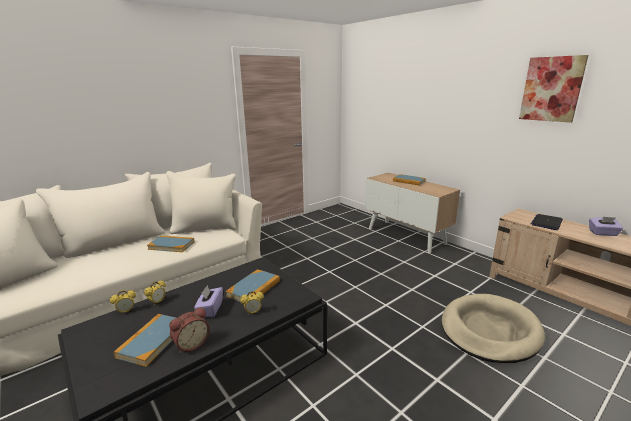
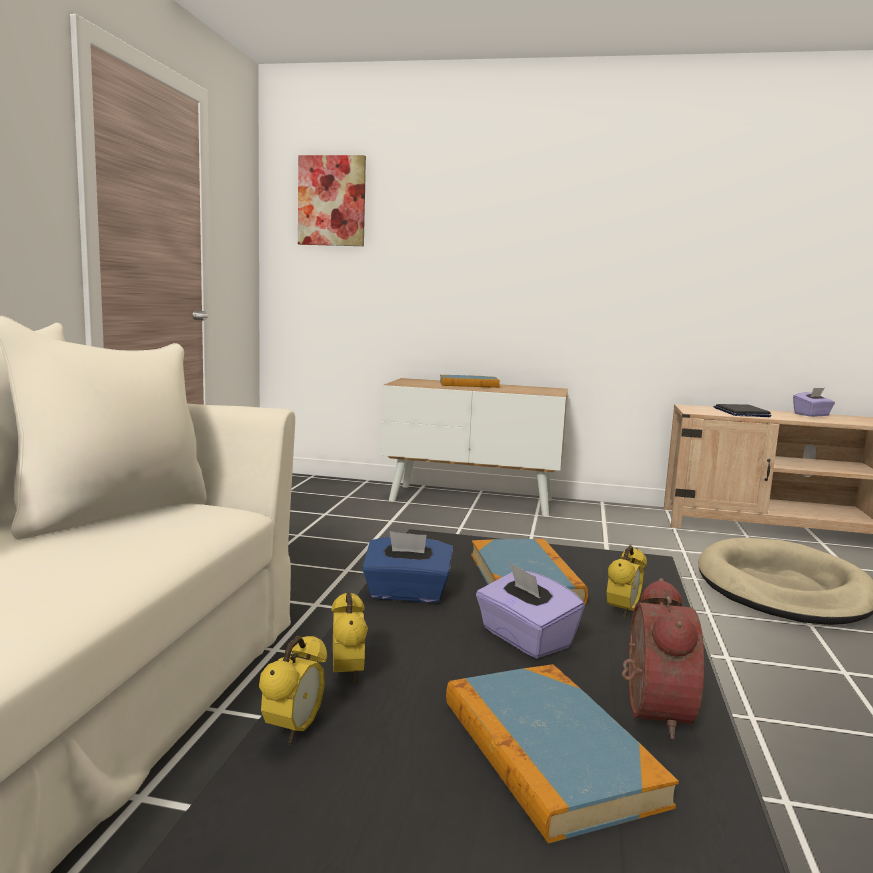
camera: 40 degrees left, 10 degrees down
(171, 245) = (85, 559): book -> none
(214, 282) = (407, 593): none -> blue tissue box
(551, 89) = (706, 206): picture -> picture (332, 201)

